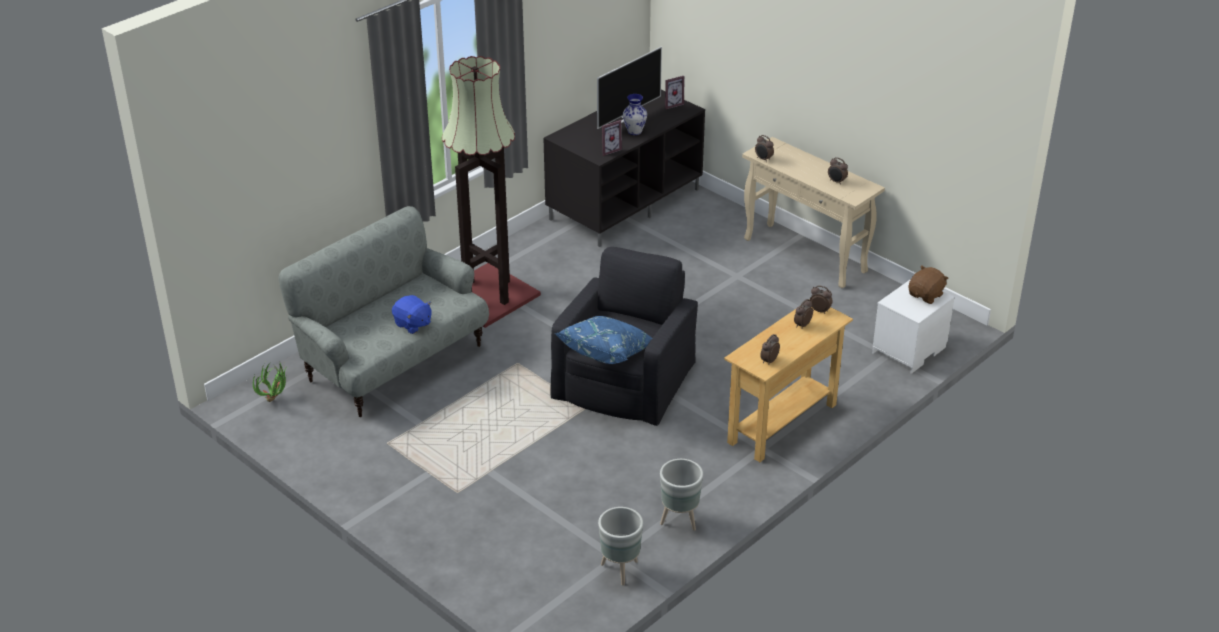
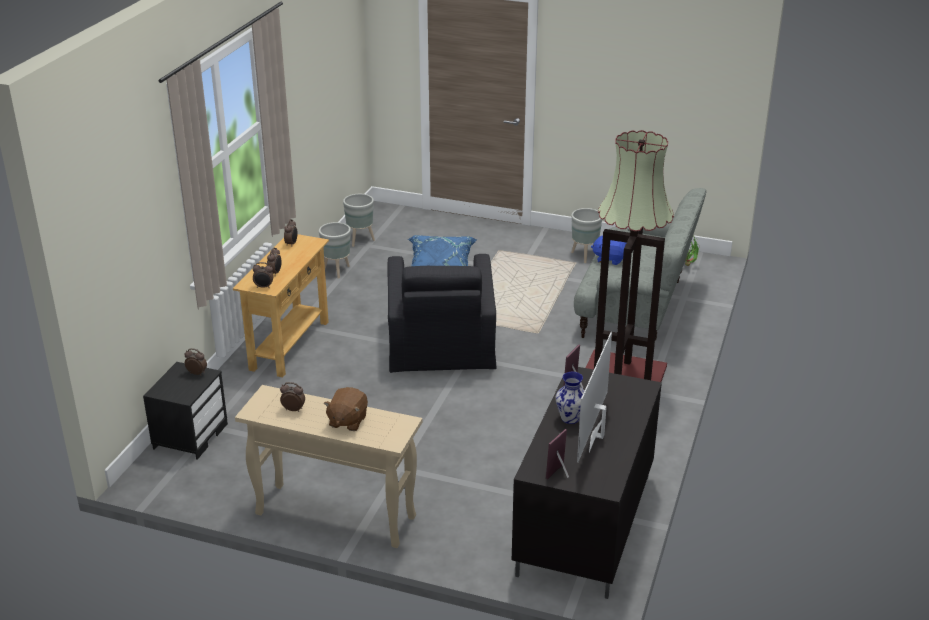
camera: 155 degrees right, 5 degrees down
(367, 450) = (584, 256): none -> grey planter
(763, 159) = (392, 416): alarm clock -> alarm clock (197, 373)
(909, 351) = (190, 435): white nightstand -> black nightstand
(926, 295) = (172, 388): brown plush toy -> brown plush toy (347, 421)

